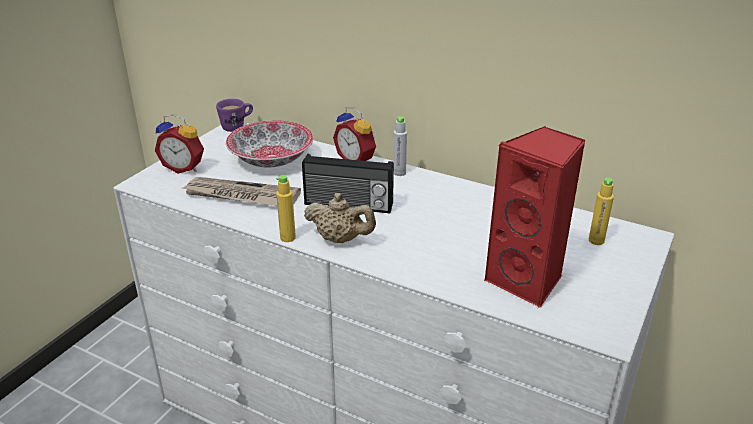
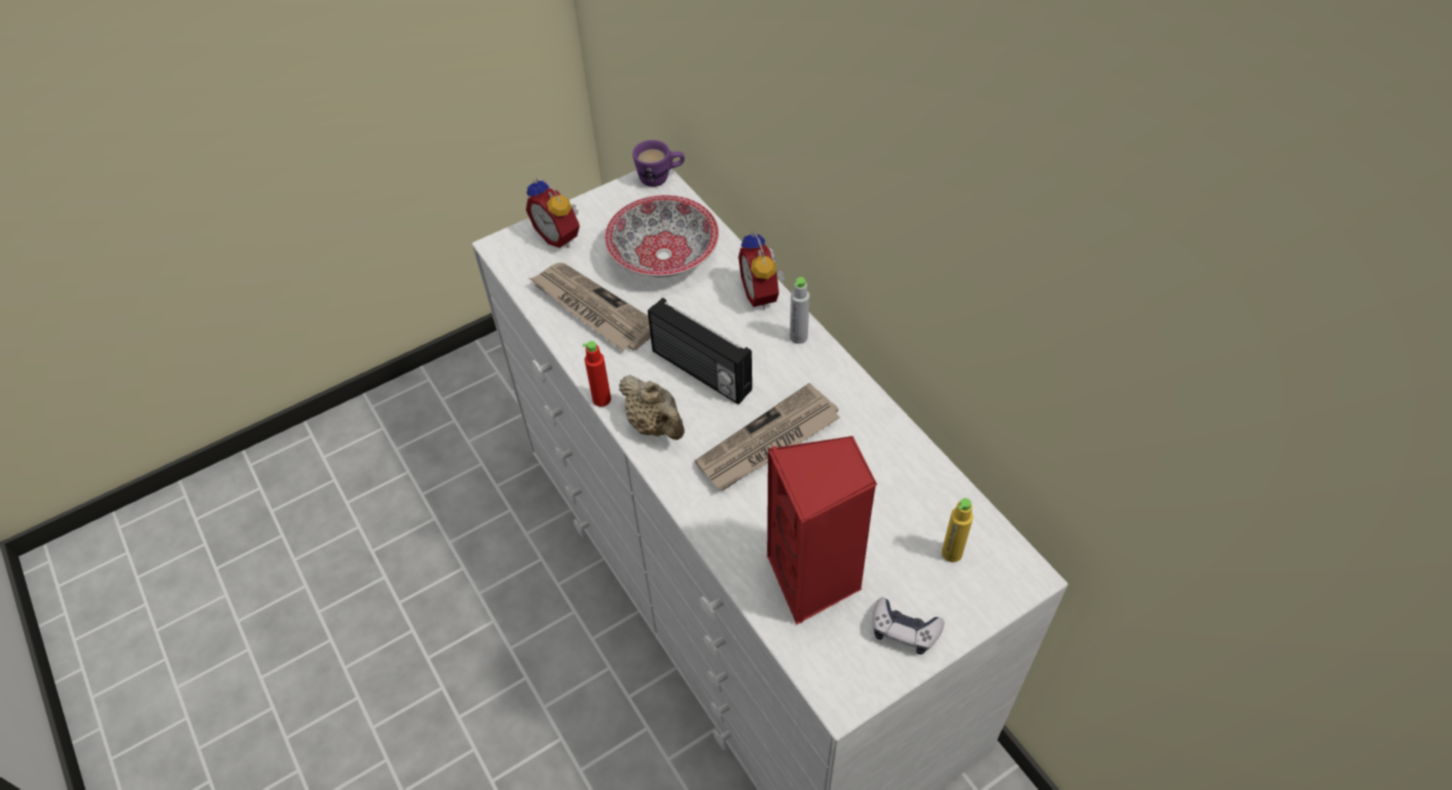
camera: 30 degrees right, 20 degrees up
(288, 238) = (601, 399): yellow bottle -> red bottle
(428, 225) = (768, 442): none -> newspaper
(609, 286) = (904, 630): none -> game controller

